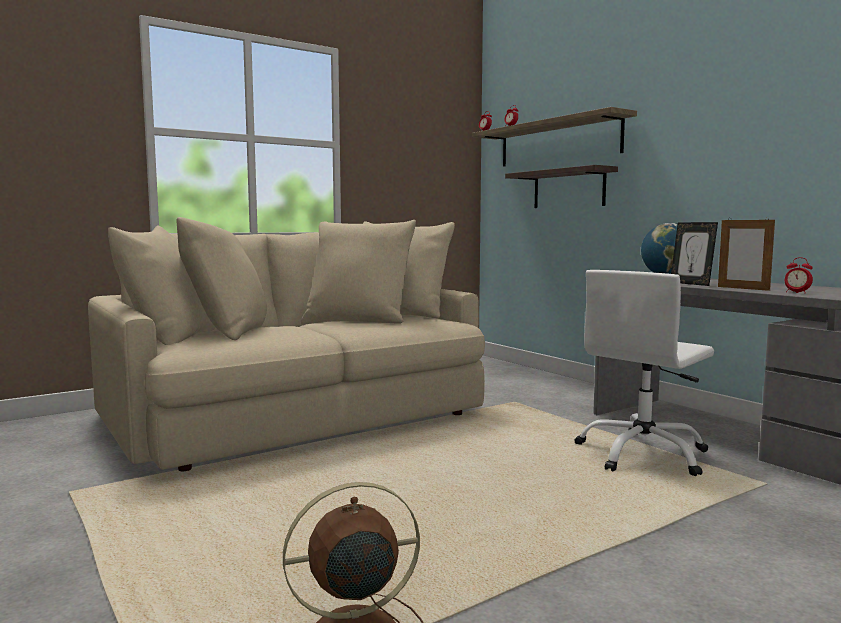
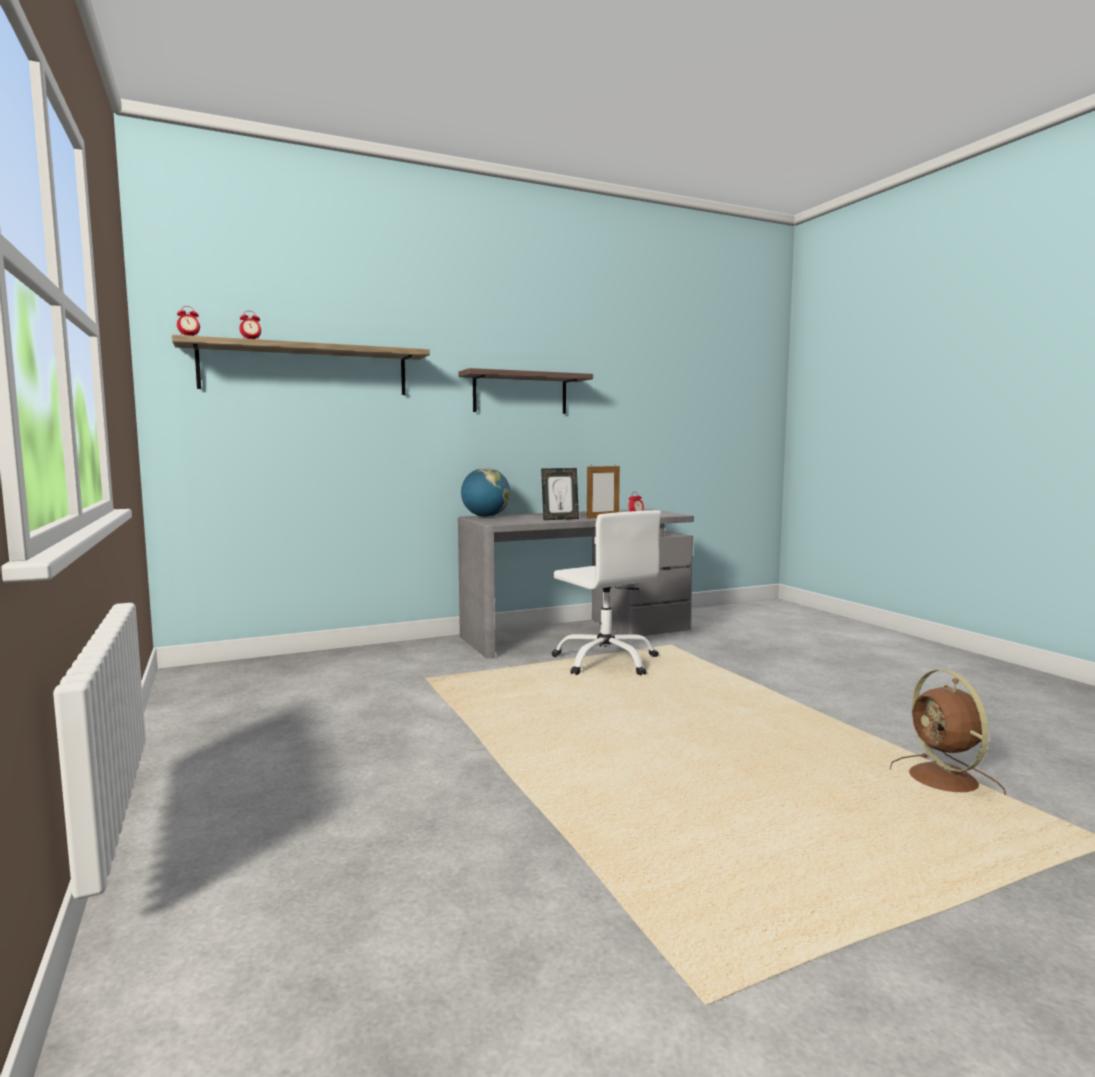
camera: 80 degrees left, 0 degrees up
(297, 414) = (368, 803): beige sofa -> none
(568, 189) = (329, 428): shelf -> shelf (520, 393)

